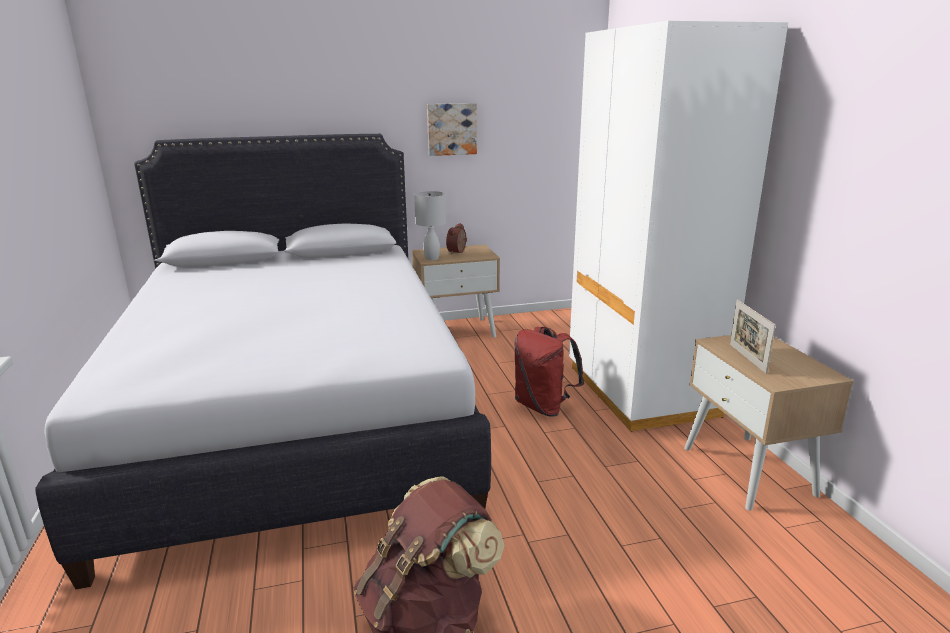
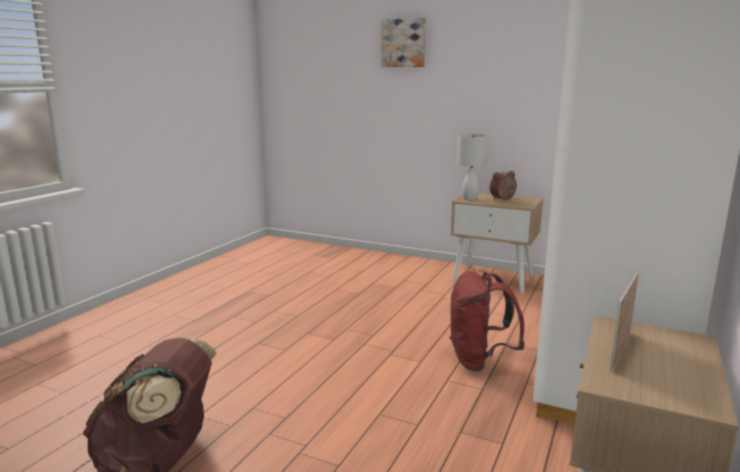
camera: 40 degrees right, 5 degrees down
(295, 414) = (288, 297): white bed -> none
(451, 129) = (520, 76): picture -> picture (404, 43)

